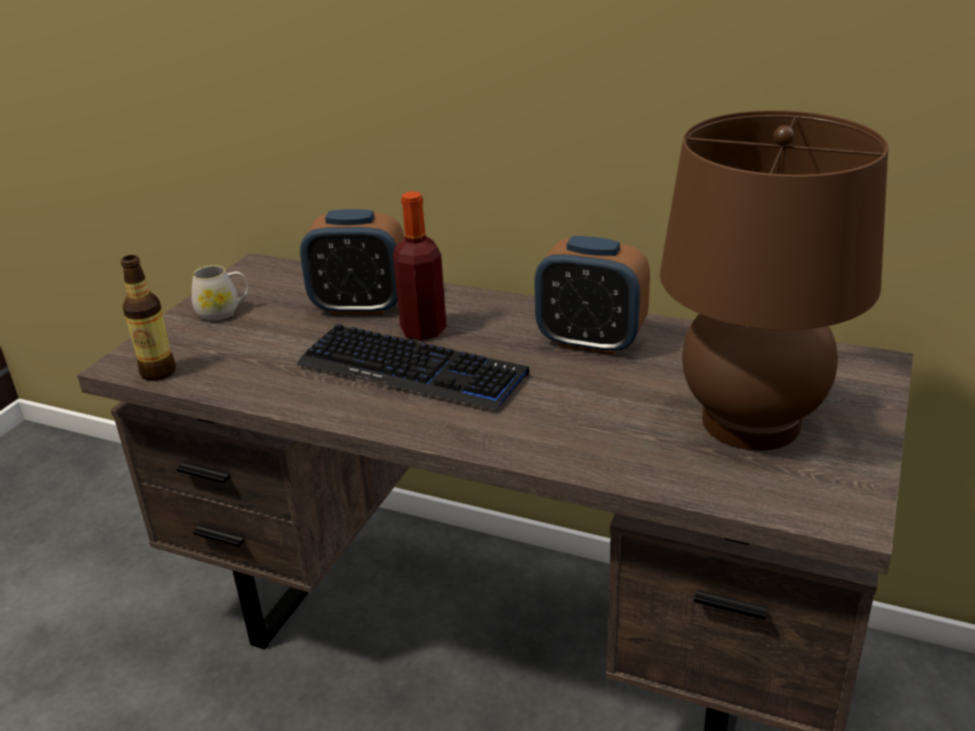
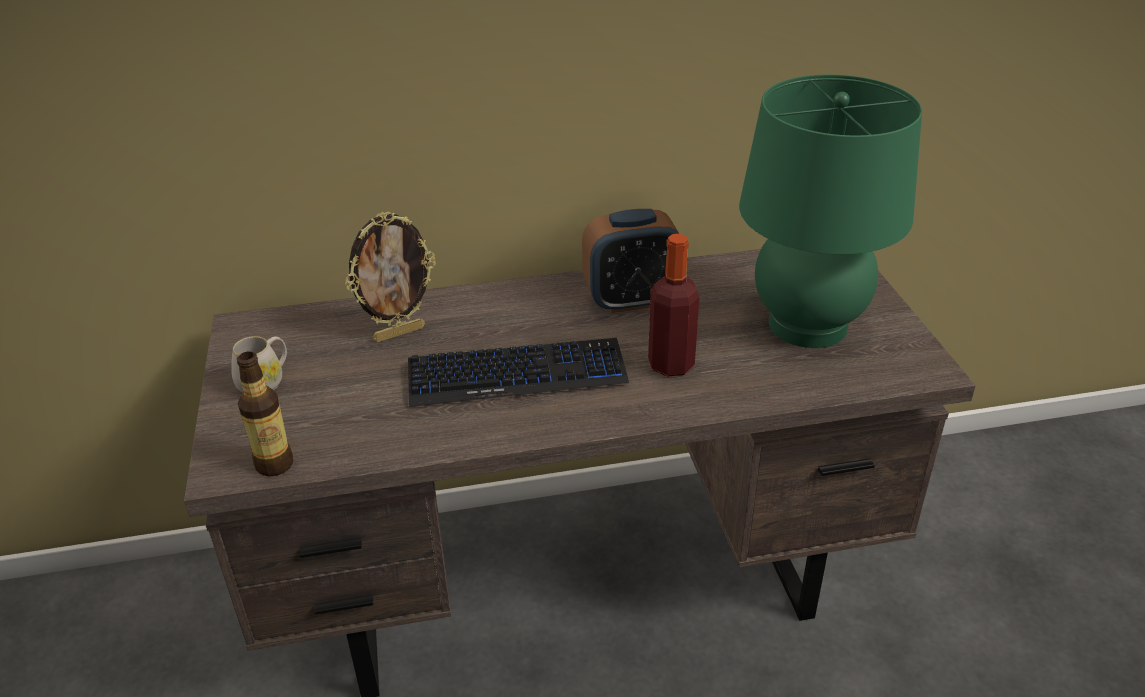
camera: 35 degrees left, 5 degrees up
(360, 306) = (399, 333): alarm clock -> picture frame
(423, 330) = (484, 336): bottle -> bottle (671, 364)
(751, 422) = (807, 325): brown table lamp -> green table lamp

